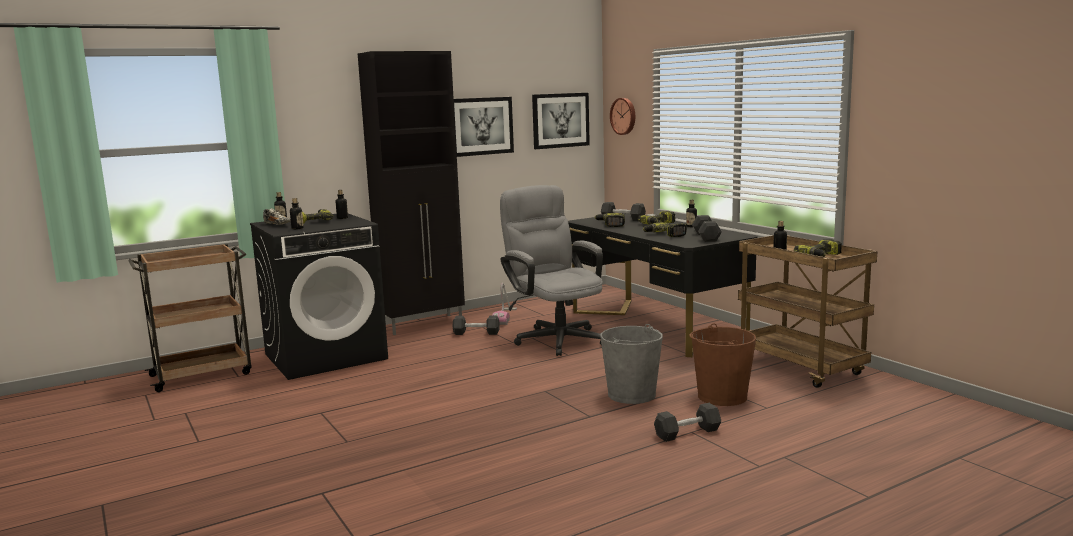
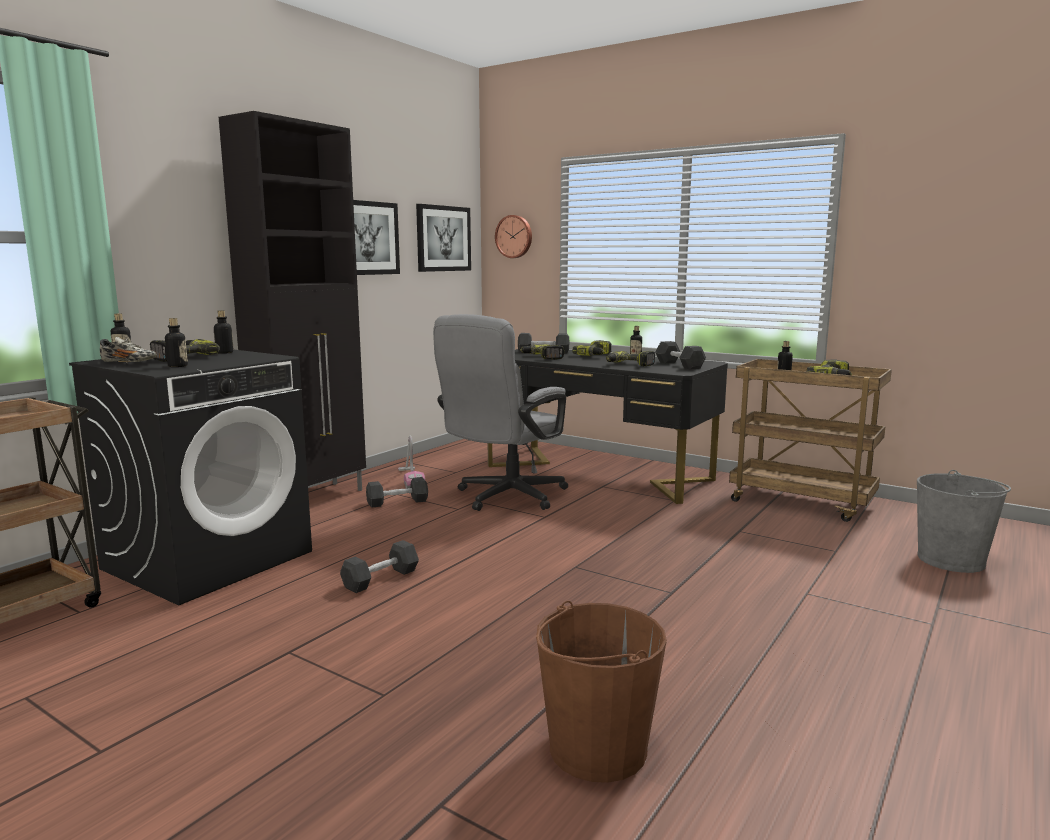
camera: 25 degrees left, 0 degrees up
(555, 338) = (504, 498): grey office chair -> grey office chair turned 90 degrees counterclockwise
(632, 394) = (681, 556): grey bucket -> grey bucket (951, 560)
(687, 433) = (804, 595): black dumbbell -> black dumbbell (380, 579)
(721, 396) = (775, 544): brown bucket -> brown bucket (596, 749)

